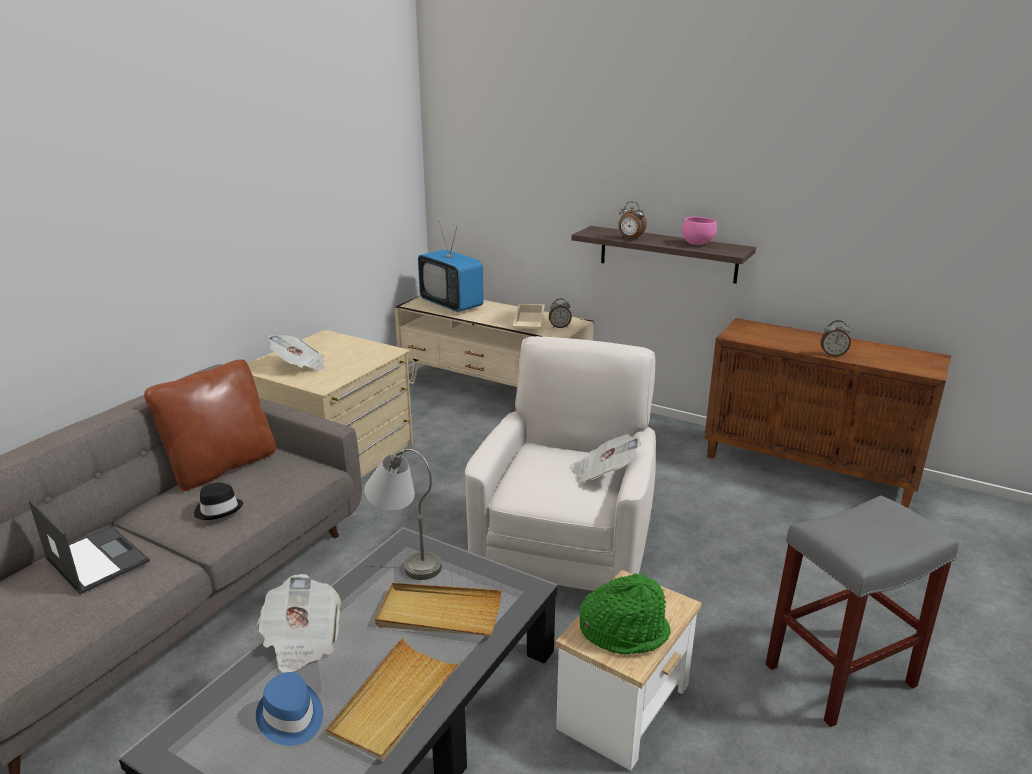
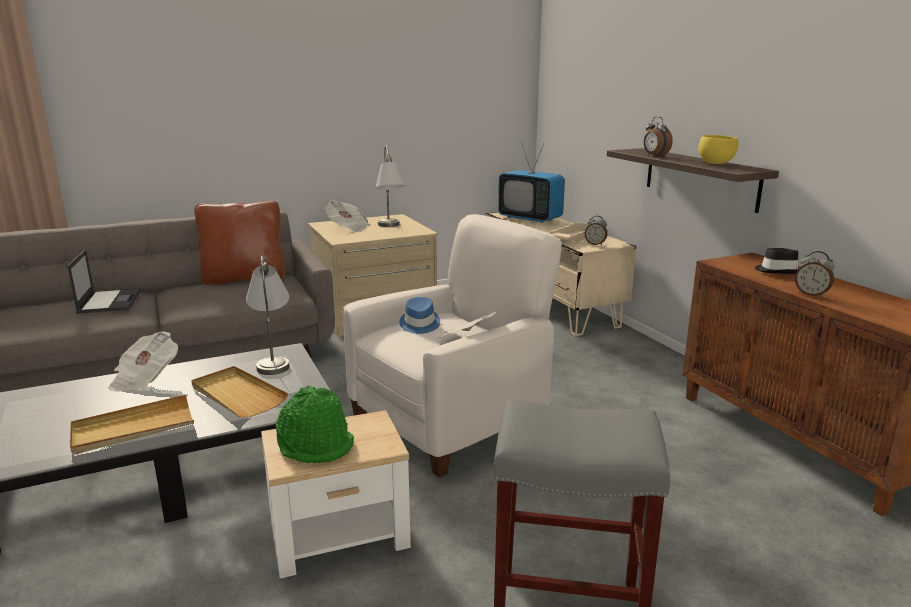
camera: 35 degrees right, 5 degrees down
(218, 509) = (203, 296): black hat -> black hat (777, 271)
(290, 717) = (75, 412): blue hat -> blue hat (419, 324)
(346, 354) = (390, 227): none -> grey table lamp
(451, 305) = (530, 218): television -> television turned 45 degrees counterclockwise
(697, 243) = (716, 163): pink bowl -> yellow bowl

